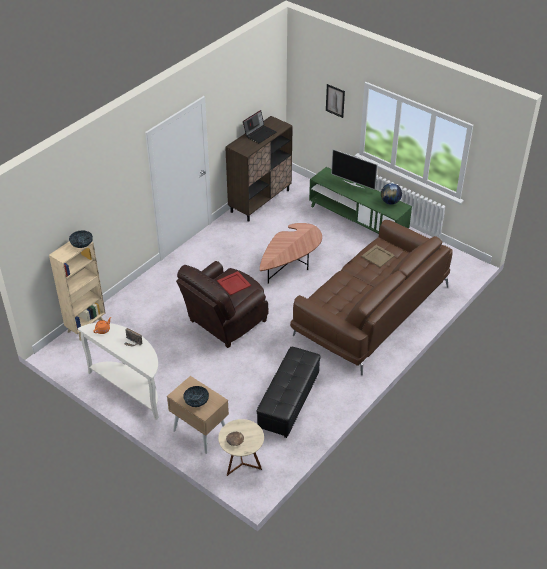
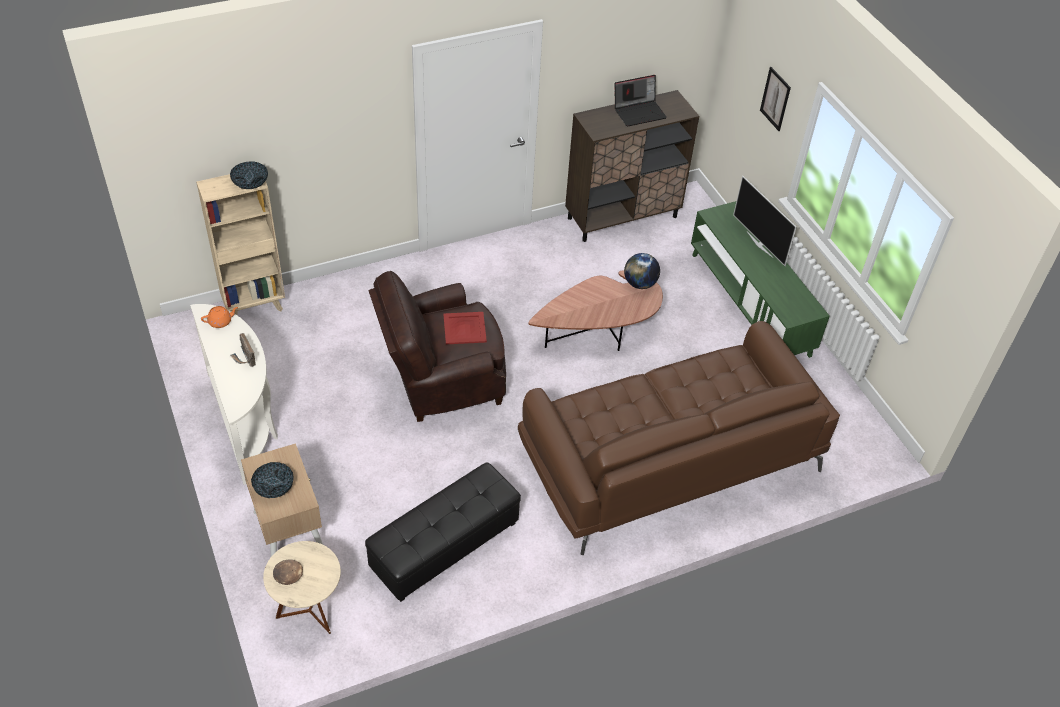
camera: 25 degrees right, 5 degrees up
(378, 256) = (716, 376): beige tray -> none
(390, 202) = (798, 295): globe -> globe (640, 284)

